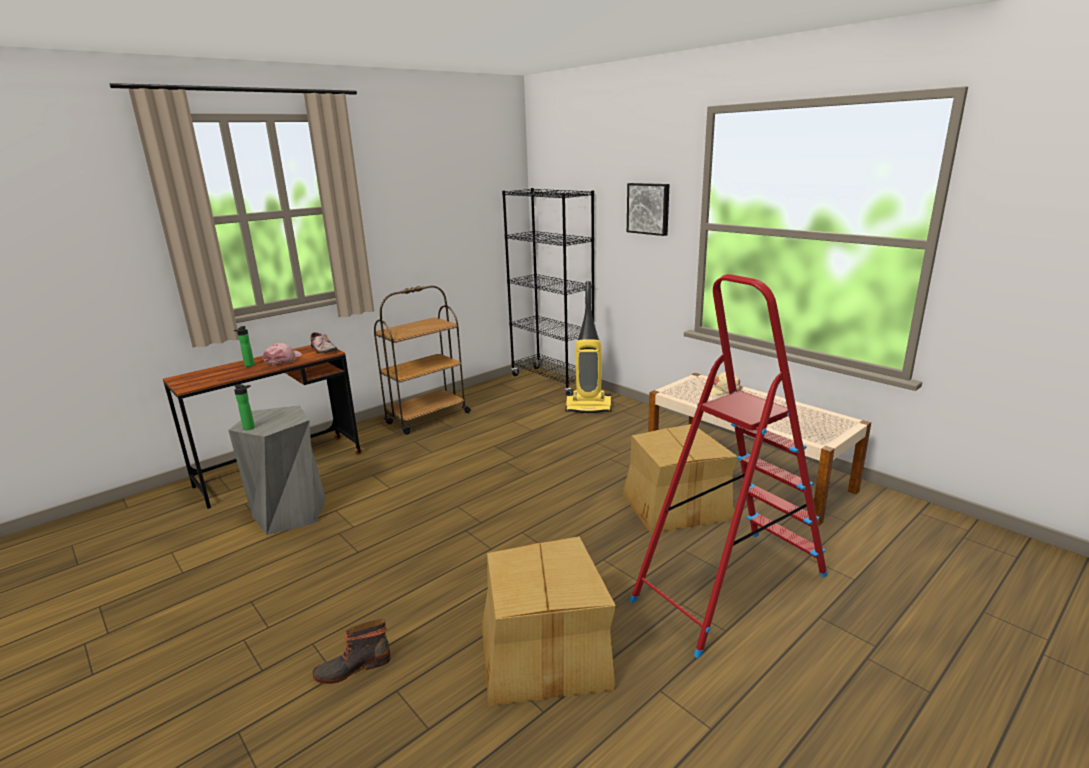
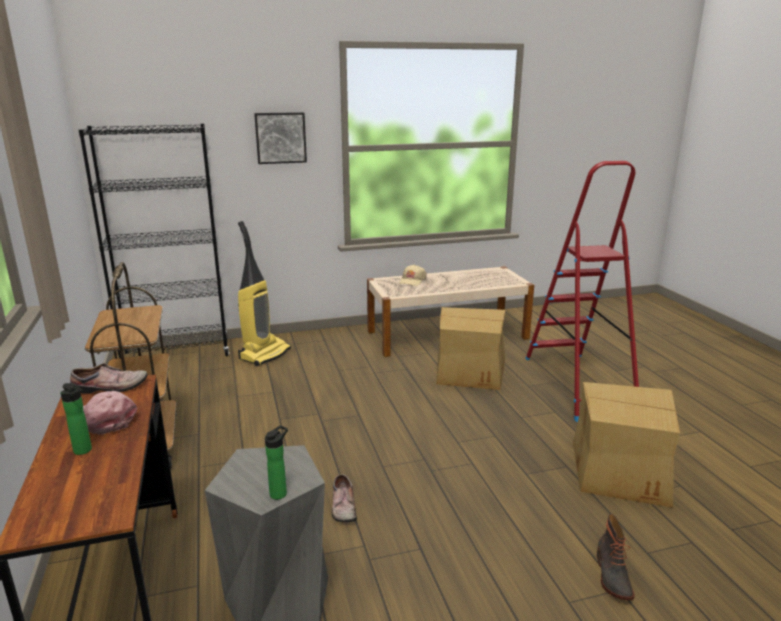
camera: 65 degrees left, 0 degrees up
(394, 505) = (342, 506): none -> shoe

